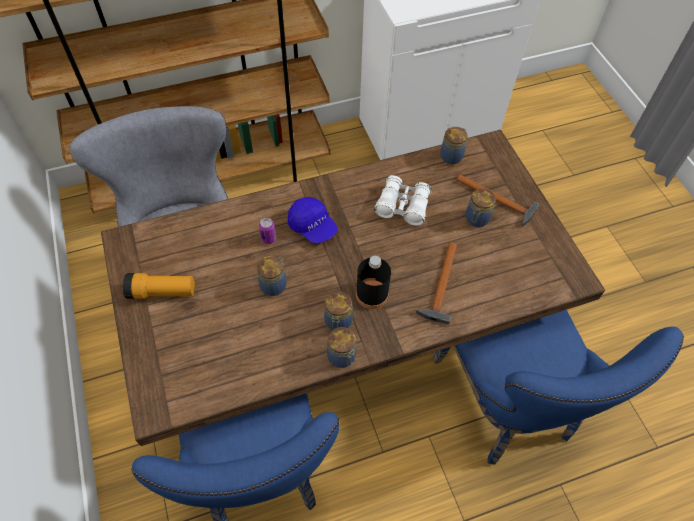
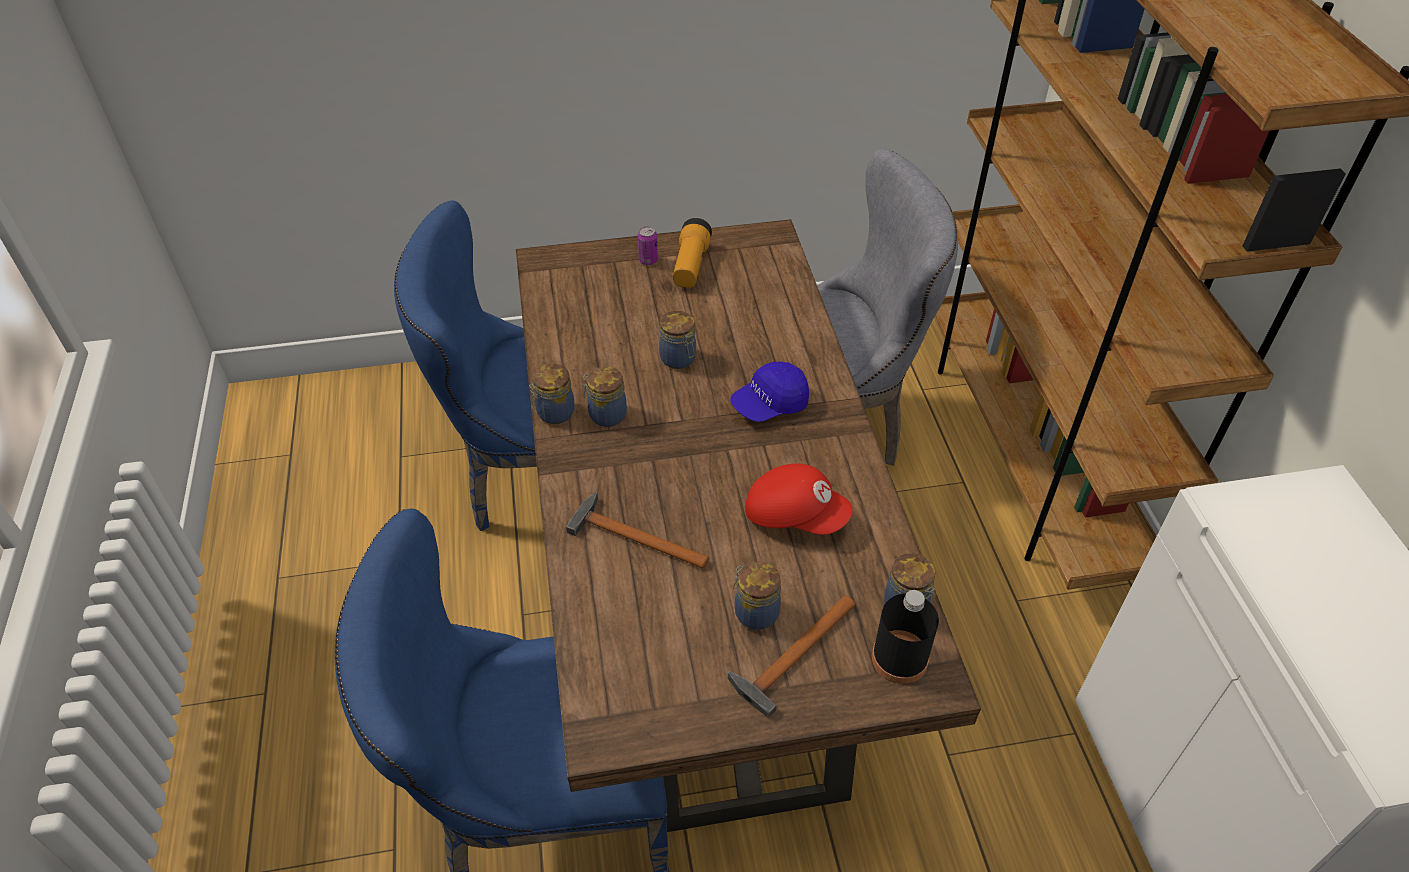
camera: 100 degrees right, 10 degrees down
(268, 239) = (755, 359): can -> can (648, 260)
(372, 294) = (639, 454): black bottle -> black bottle (899, 659)
(402, 206) = (795, 514): white binoculars -> red cap

